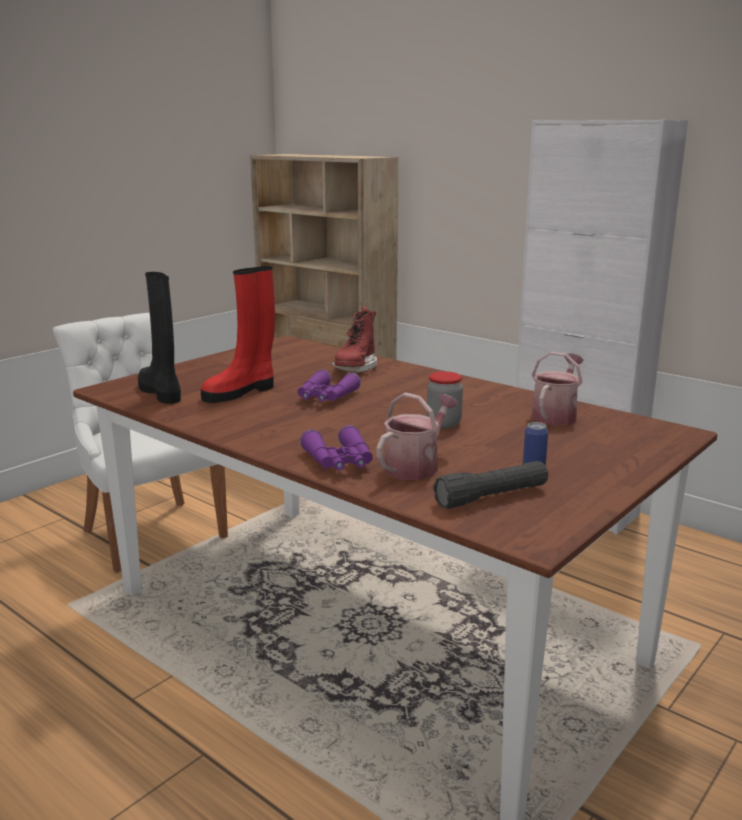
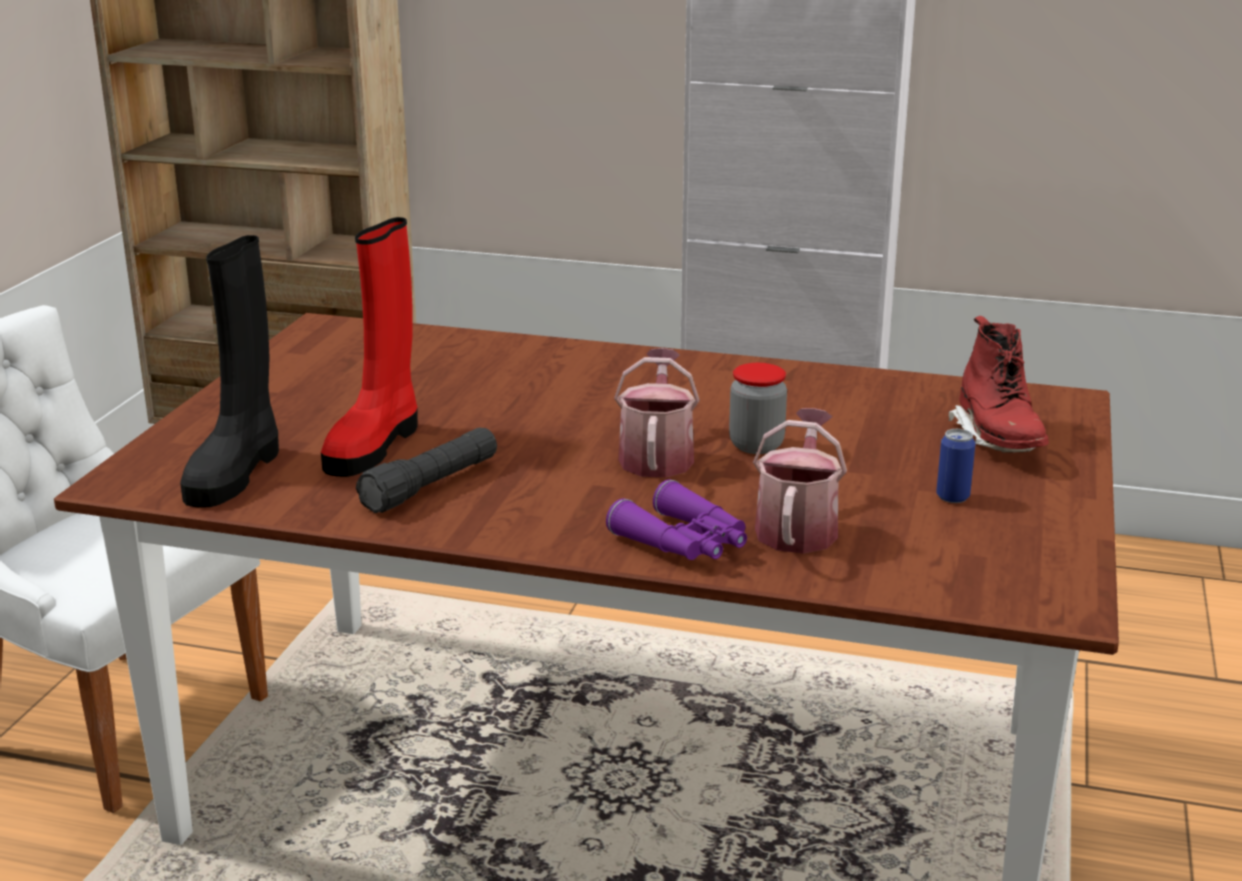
camera: 25 degrees left, 5 degrees up
(161, 393) = (235, 473): black boot -> black boot turned 105 degrees counterclockwise
(326, 397) = (527, 430): purple binoculars -> none
(355, 368) = (508, 365): red boot -> red boot (998, 440)
(491, 497) = (947, 554): black flashlight -> black flashlight (431, 486)
(556, 415) = (889, 400): watering can -> watering can (656, 455)

